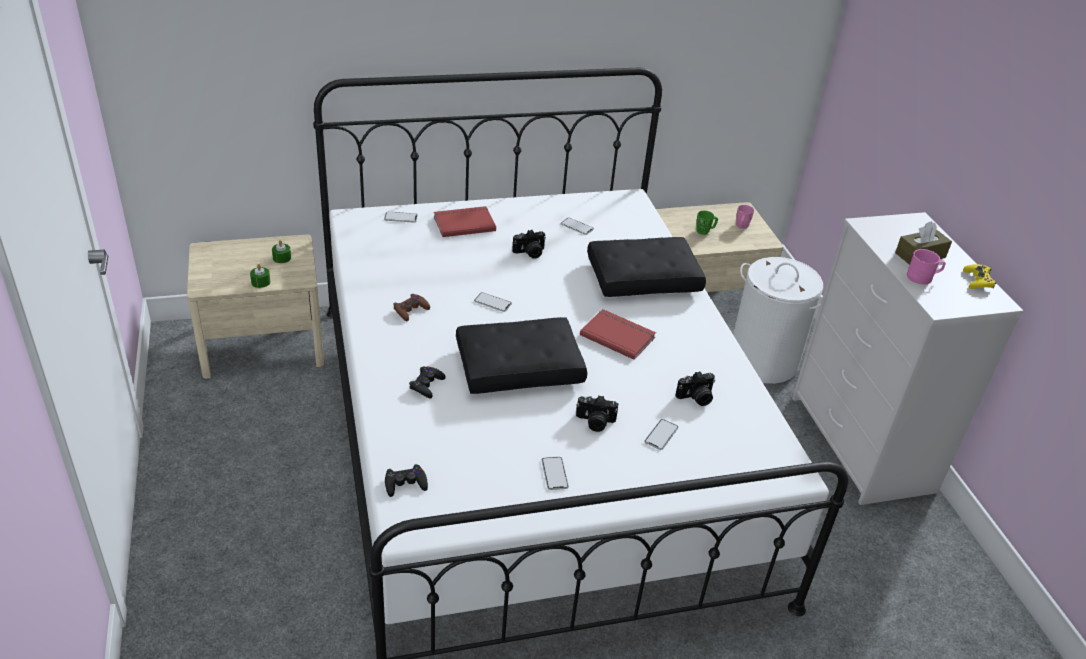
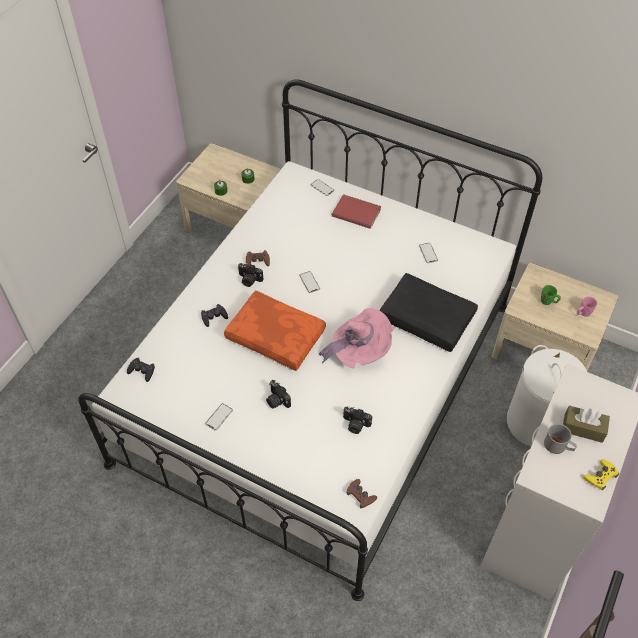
camera: 45 degrees right, 15 degrees up
(519, 365) = (277, 336): black pillow -> orange pillow
(530, 253) = (373, 257): camera -> camera (249, 280)
(618, 335) = (359, 351): red book -> pink hat
(661, 435) = (304, 434): phone -> none
(778, 453) = (360, 495): none -> brown game controller
(923, 277) = (558, 446): pink mug -> grey mug

